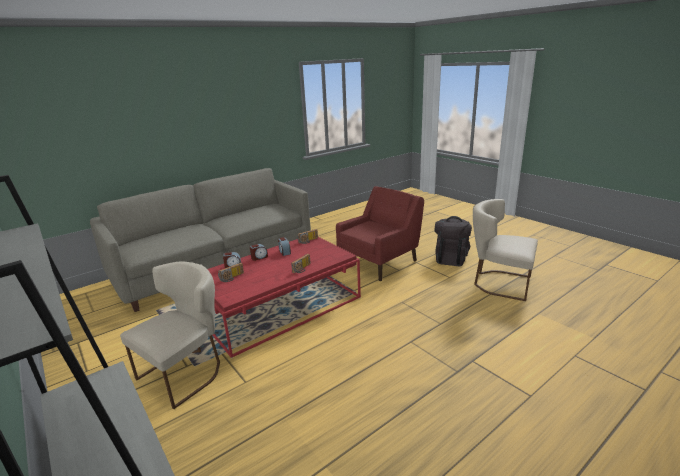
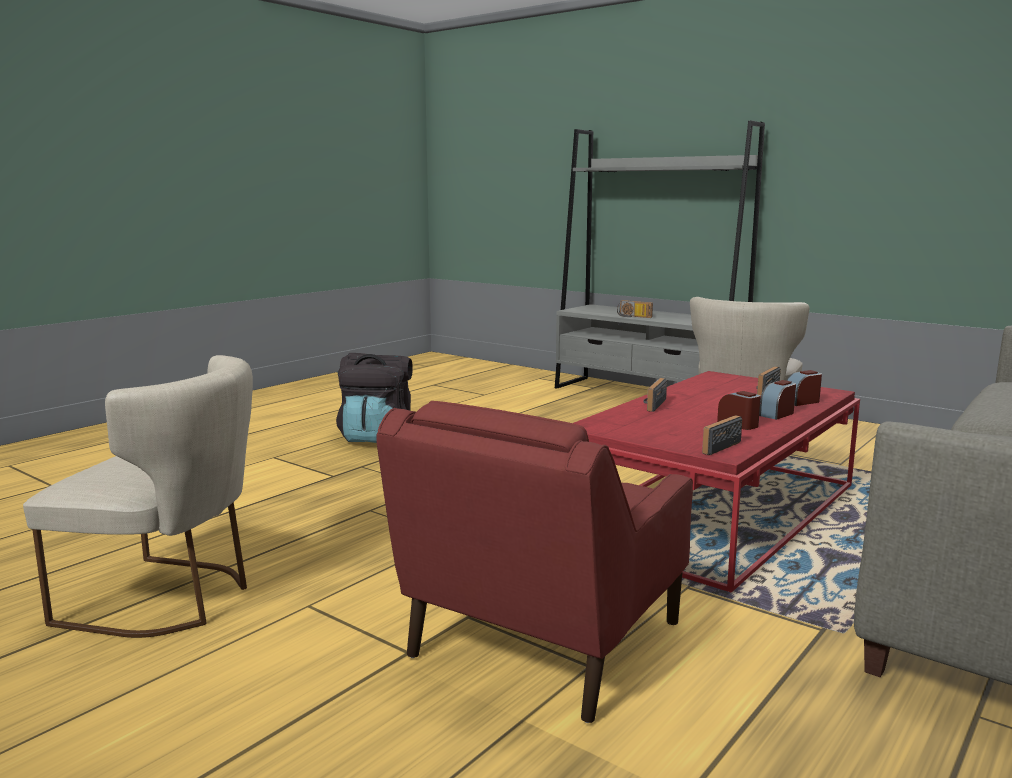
camera: 165 degrees right, 10 degrees down
(135, 433) = (633, 316): none -> radio
(451, 258) = (267, 682): black backpack -> black backpack (377, 437)

